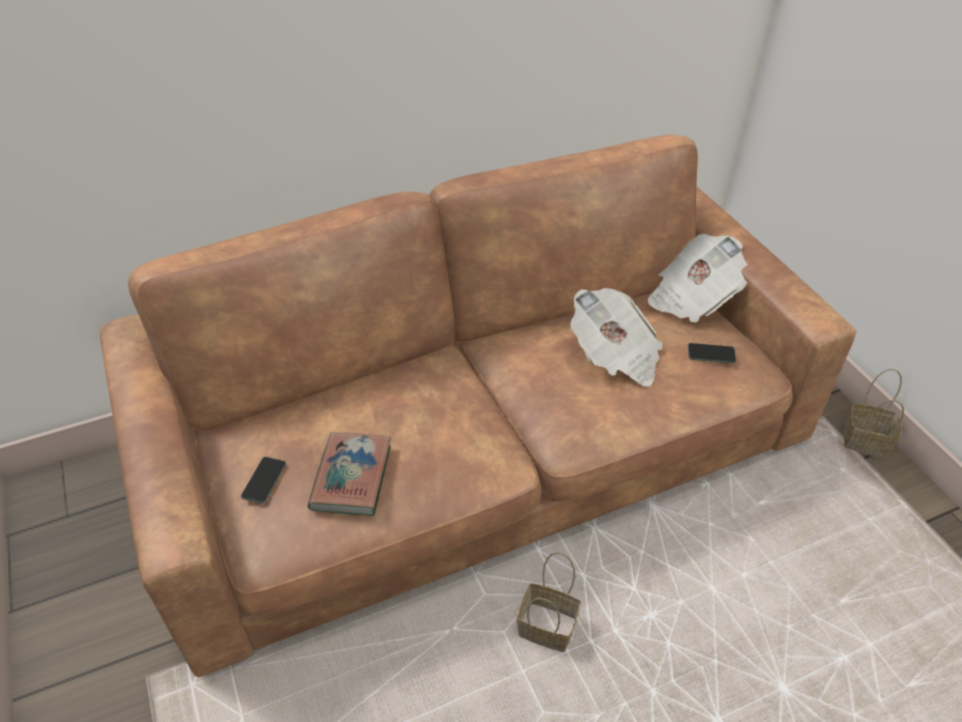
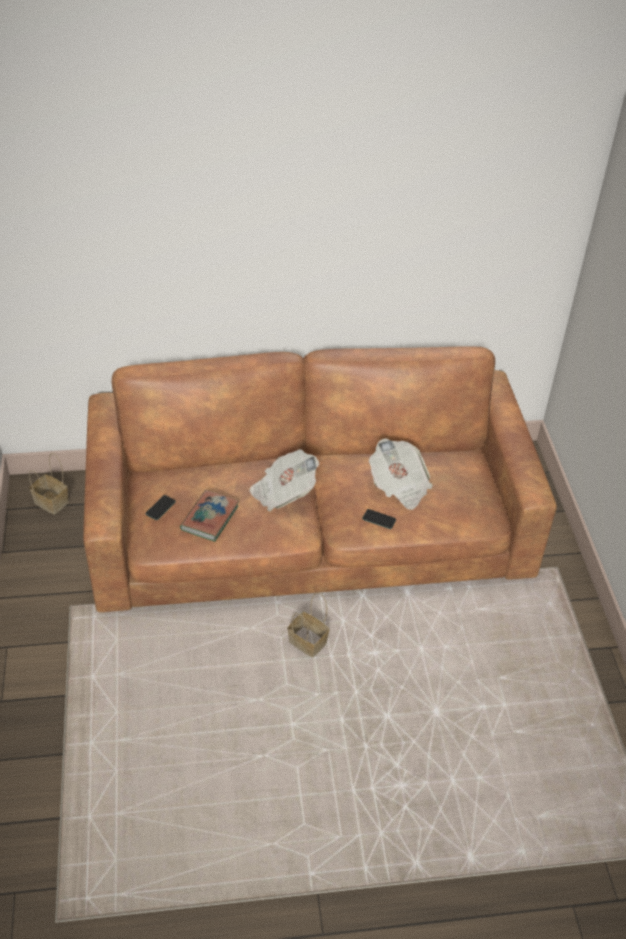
camera: 15 degrees right, 0 degrees up
(692, 296) = (473, 460): newspaper -> newspaper (283, 492)
(711, 354) = (463, 499): phone -> phone (379, 519)
(866, 441) = (579, 590): basket -> basket (52, 502)

